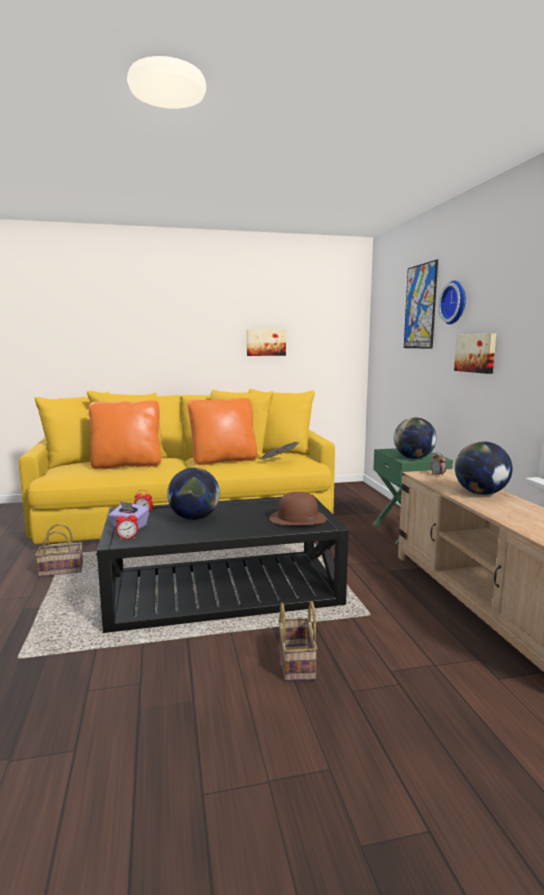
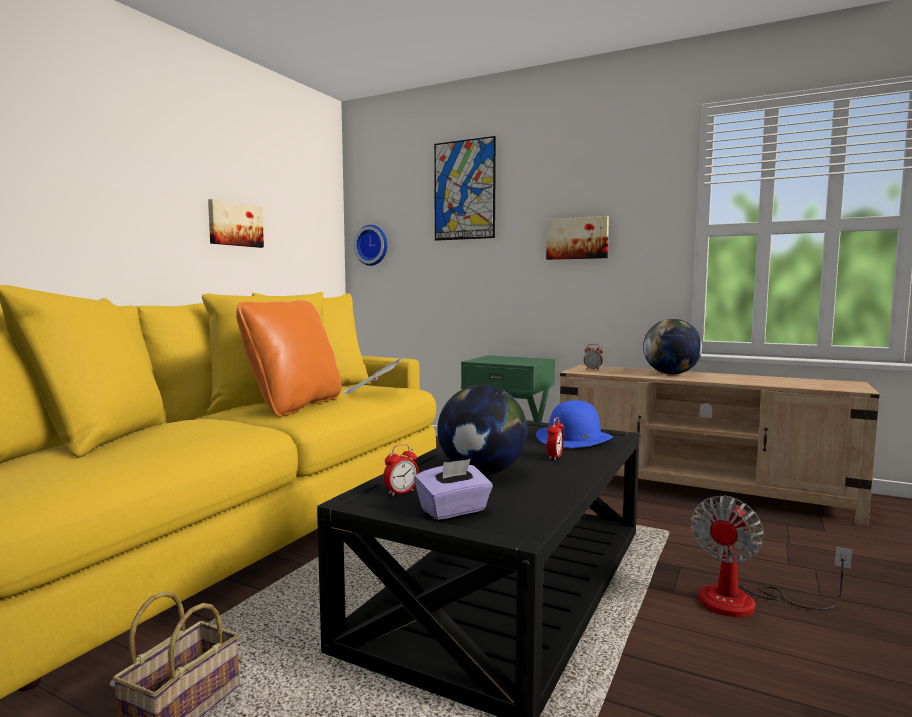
camera: 50 degrees left, 5 degrees down
(127, 465) = (147, 442): orange pillow -> none
(127, 538) = (505, 523): alarm clock -> alarm clock (555, 457)
(297, 518) = (574, 438): brown hat -> blue hat
(297, 663) = (746, 602): basket -> fan
(413, 458) = (524, 362): globe -> none
(455, 302) = (534, 185): wall clock -> wall clock (372, 245)

